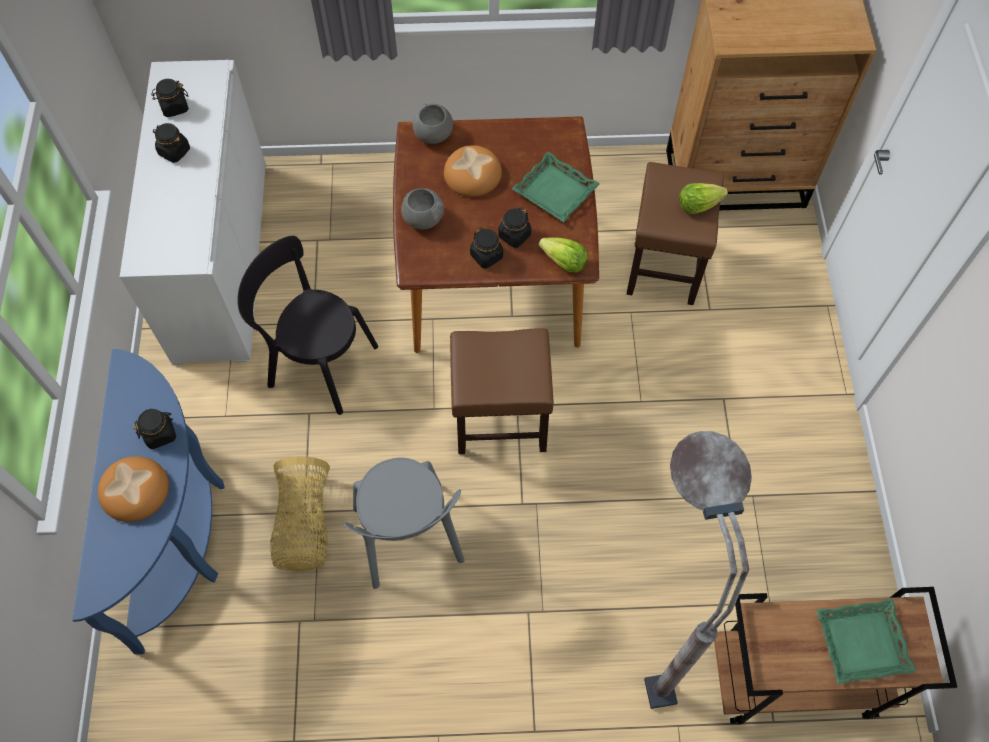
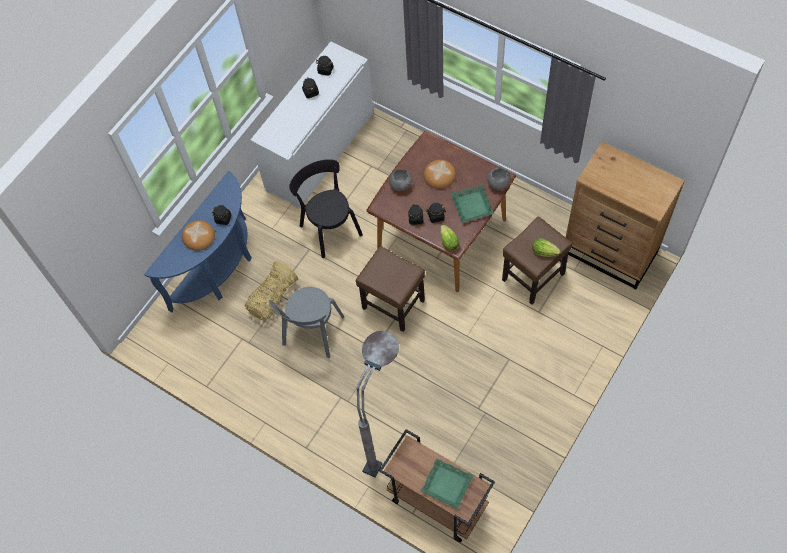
camera: 40 degrees right, 0 degrees up
(433, 135) = (436, 146): grey bowl -> grey bowl (498, 184)

